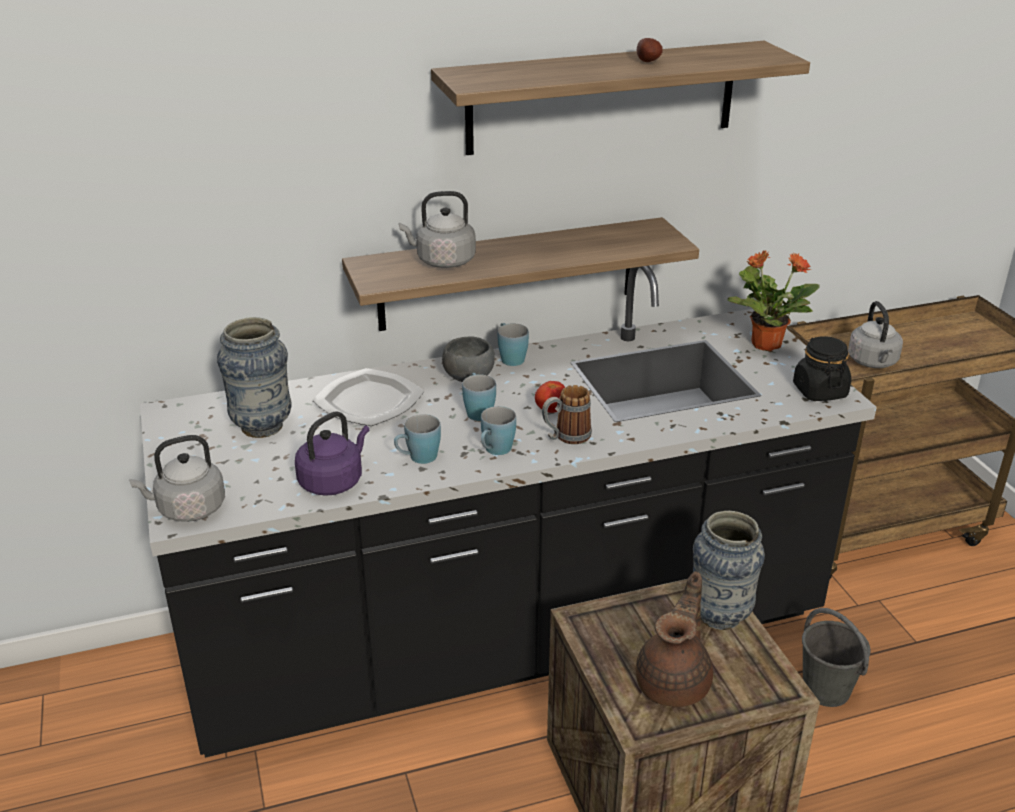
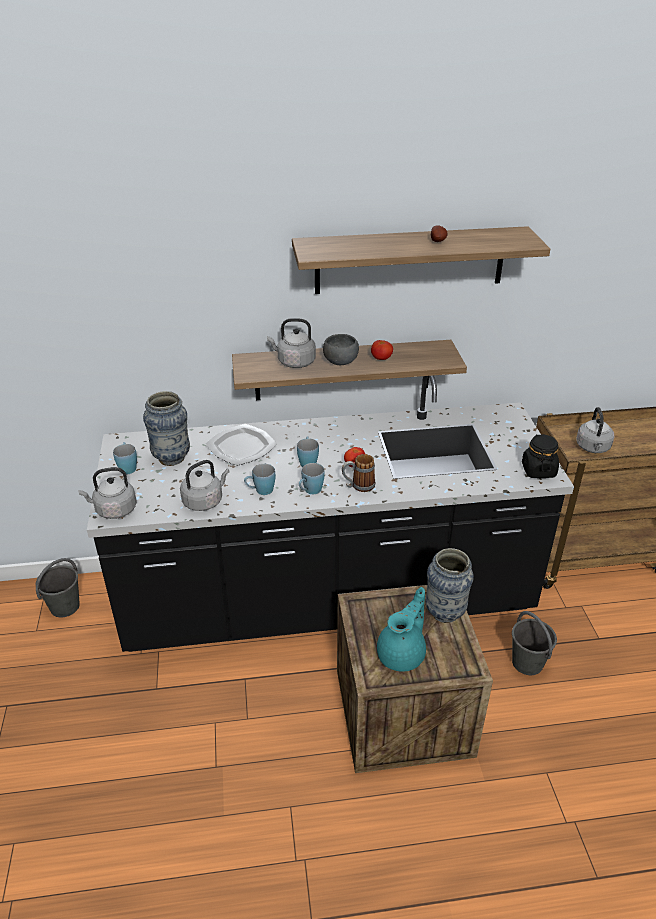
camera: 10 degrees right, 5 degrees up
(83, 701) = (65, 606): none -> grey bucket
(333, 481) = (204, 501): purple kettle -> grey kettle
(468, 376) = (309, 435): grey bowl -> grey bowl (340, 361)
(510, 357) = (339, 424): blue mug -> blue mug (127, 466)
(571, 248) = (381, 359): none -> tomato
(675, 682) = (402, 654): brown teapot -> turquoise teapot
(765, 344) = (513, 430): potted plant -> none

